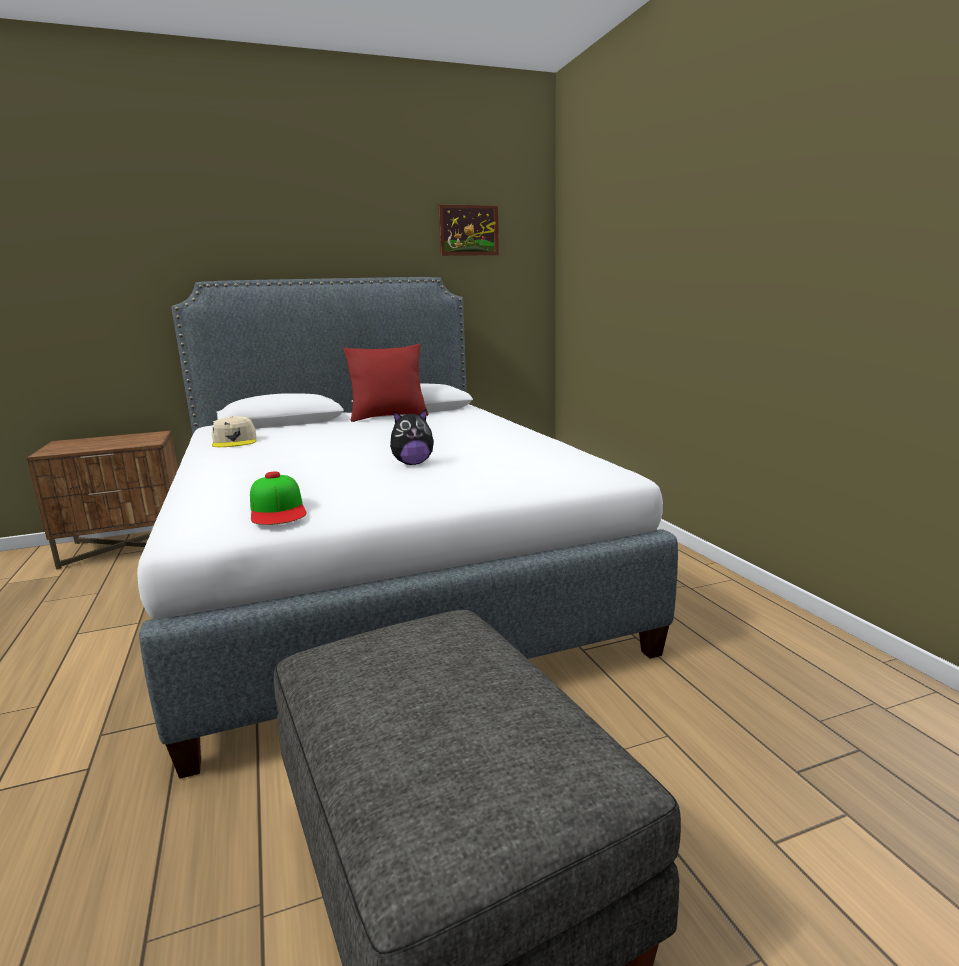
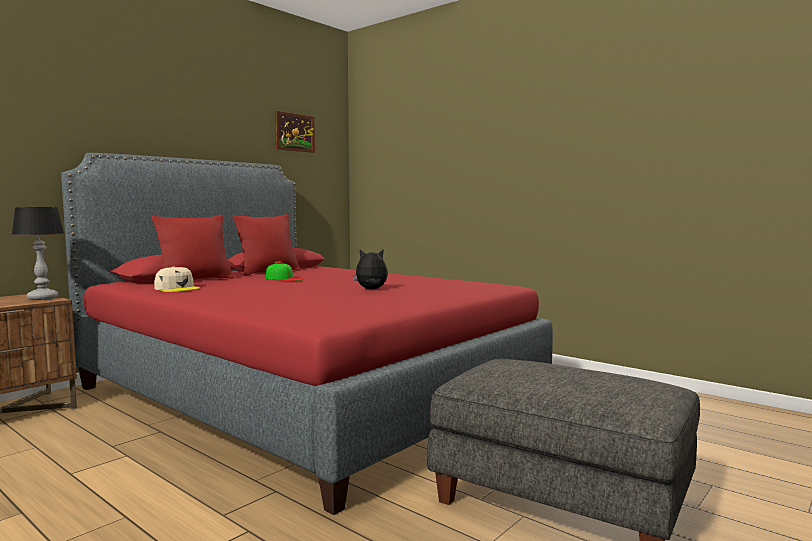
camera: 30 degrees left, 10 degrees down
(147, 440) = (42, 298): none -> table lamp
(278, 509) = (357, 308): cap -> cap (284, 278)
(287, 427) = (195, 280): none -> red pillow
(380, 573) = (303, 394): white bed -> red bed
(413, 463) = (371, 289): plush toy -> plush toy turned 135 degrees counterclockwise

